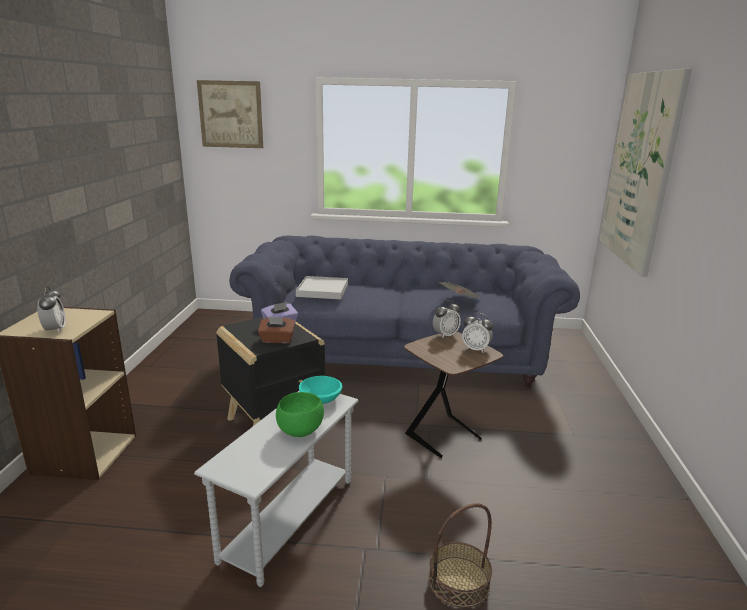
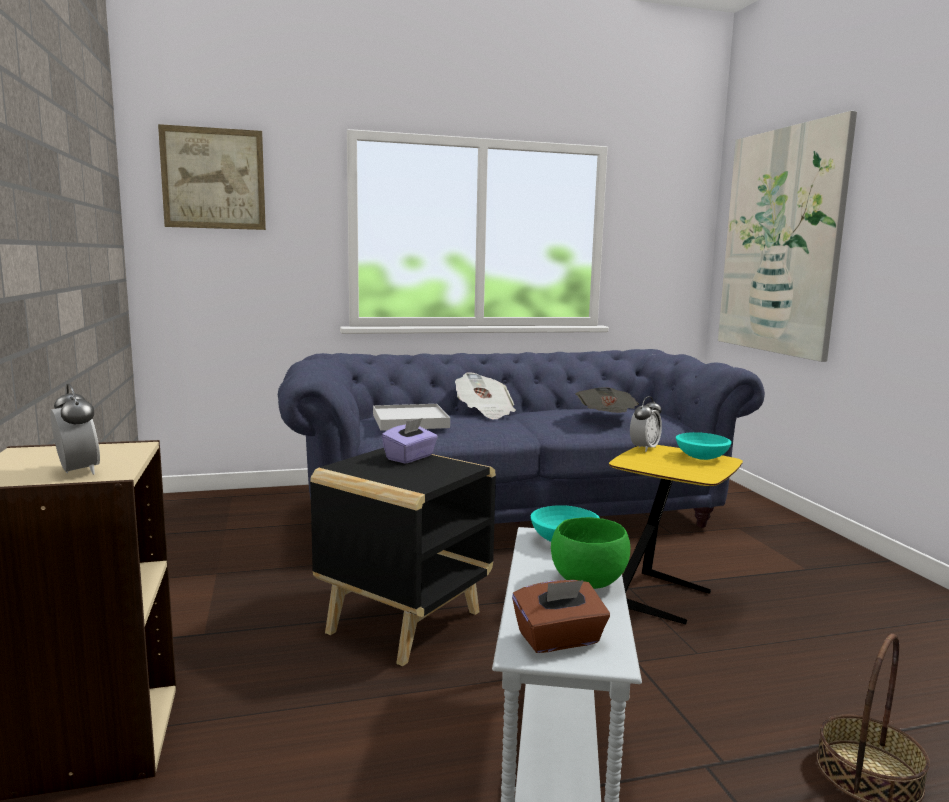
camera: 20 degrees left, 10 degrees down
(277, 340) = (431, 473): brown tissue box -> brown tissue box (559, 639)
(380, 287) = (484, 412): none -> newspaper
(445, 437) = (665, 598): brown side table -> yellow side table
(476, 349) = (702, 457): alarm clock -> turquoise bowl

